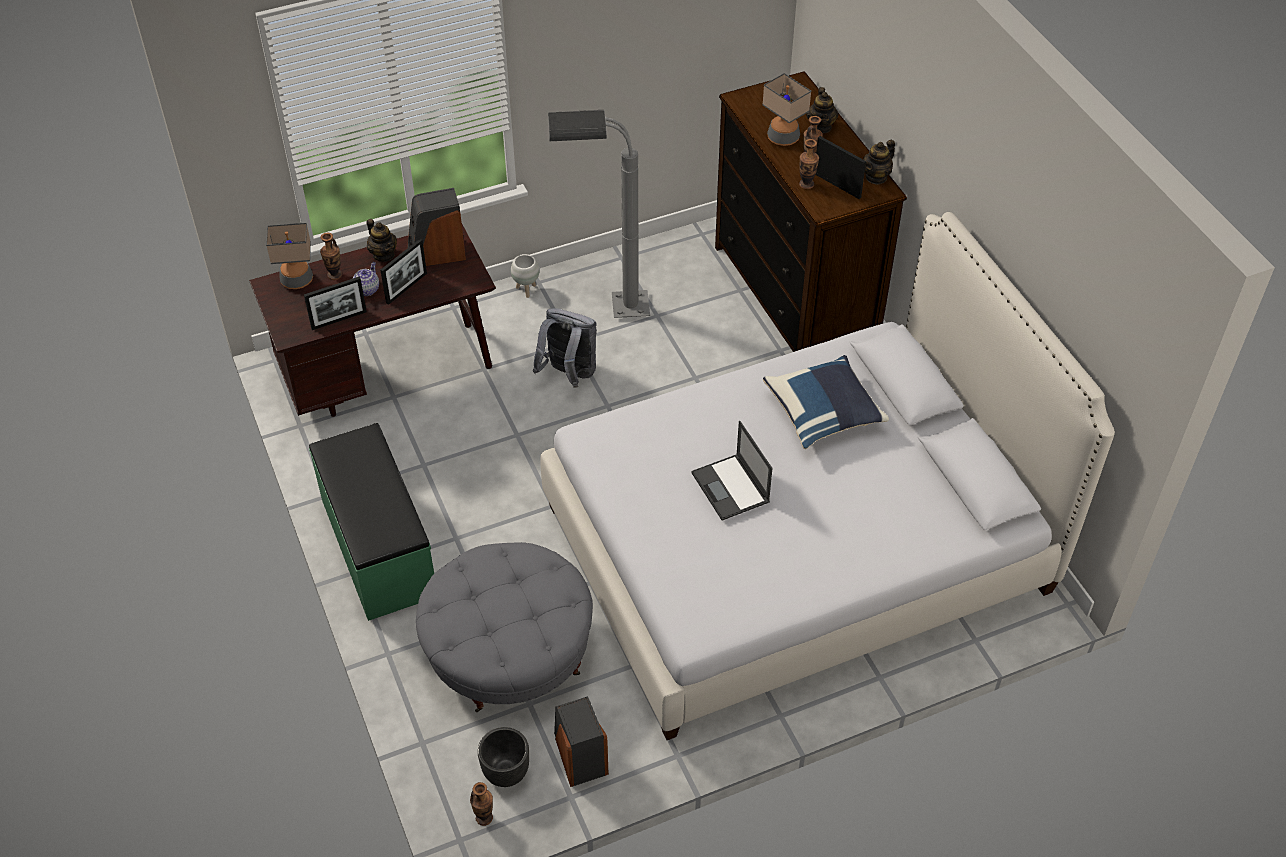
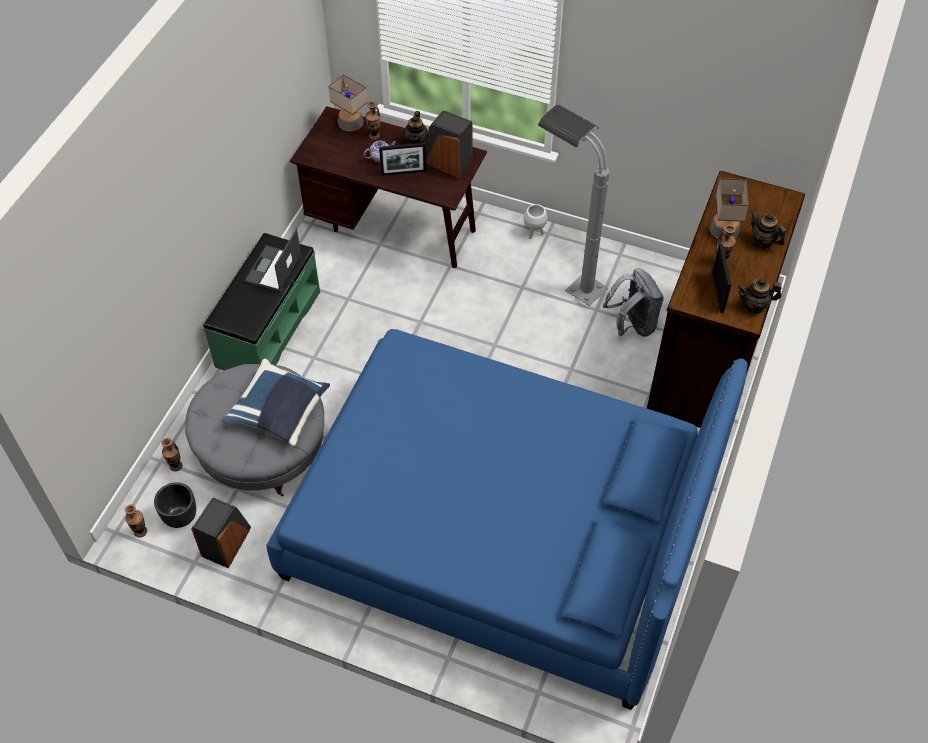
camera: 45 degrees right, 5 degrees up
(339, 320) = (343, 165): picture frame -> none
(568, 374) = (495, 307): grey backpack -> grey backpack (632, 325)
(731, 488) = (440, 449): laptop -> laptop (273, 270)
(797, 547) = (500, 531): white bed -> blue bed
(806, 184) = (696, 276): vase -> vase (175, 466)
(821, 126) = (762, 242): teapot -> teapot turned 90 degrees clockwise
(823, 414) = (562, 450): blue pillow -> blue pillow (280, 412)

